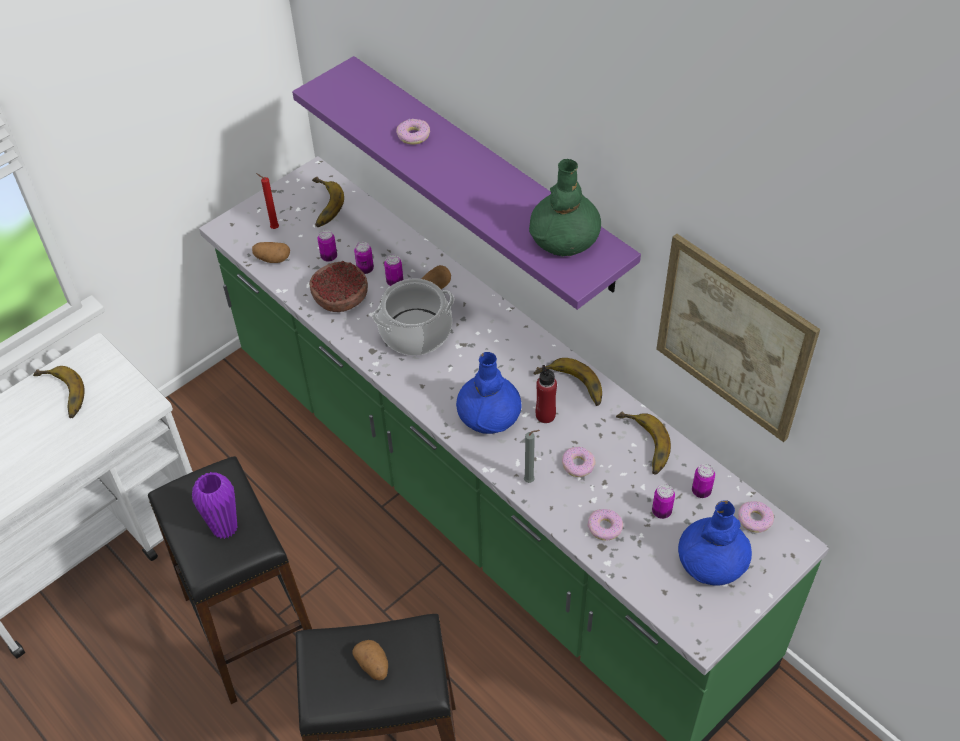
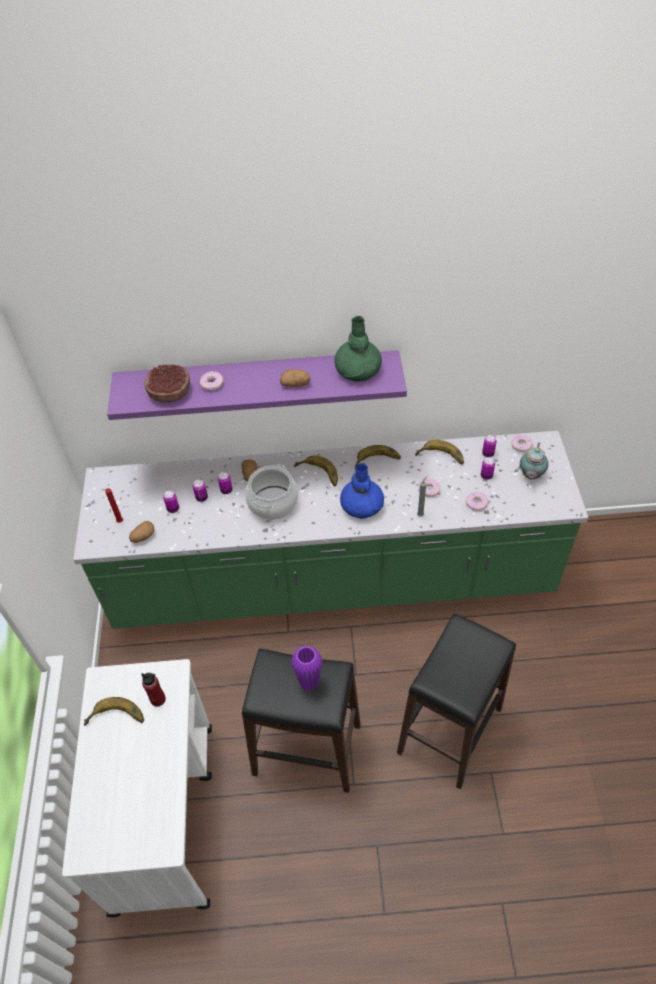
camera: 50 degrees left, 0 degrees up
(320, 205) = (128, 490): banana -> banana (317, 475)
(341, 297) = (210, 521): bowl -> bowl (170, 392)
(373, 666) = (464, 661): potato -> potato (295, 384)
(545, 415) = (385, 483): red bottle -> red bottle (158, 699)
(711, 560) = (530, 476): blue vase -> teapot
(733, 338) = (474, 357): picture -> none

